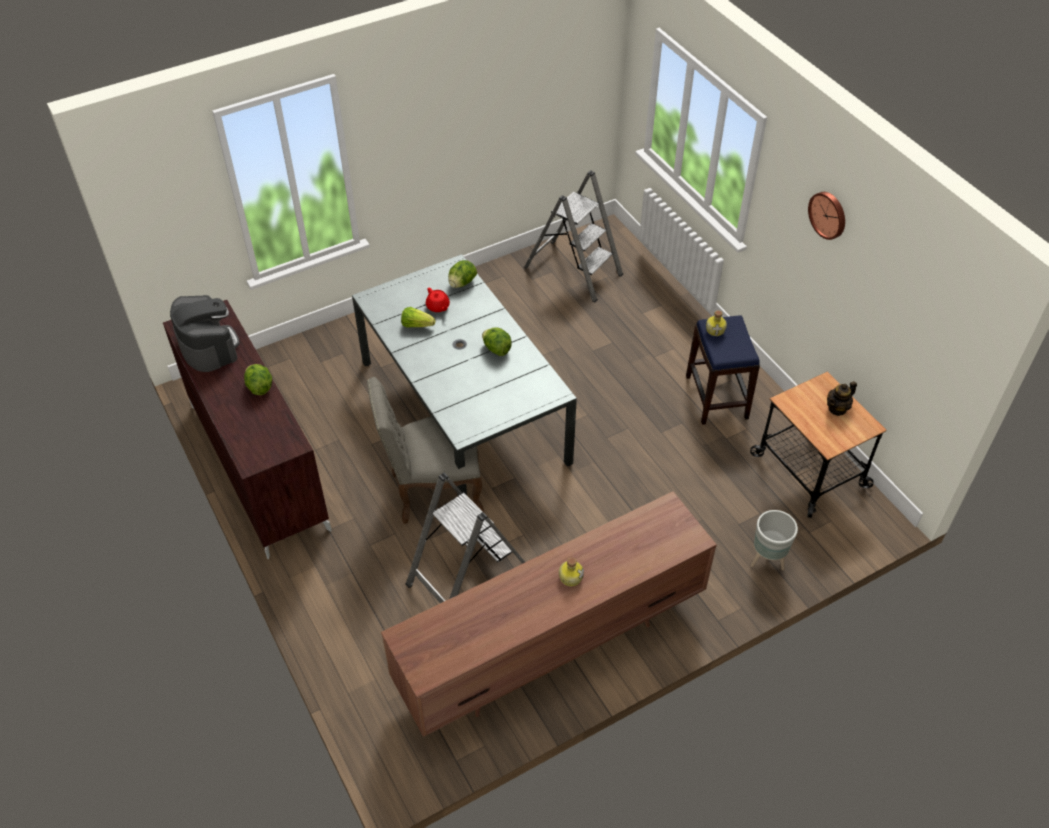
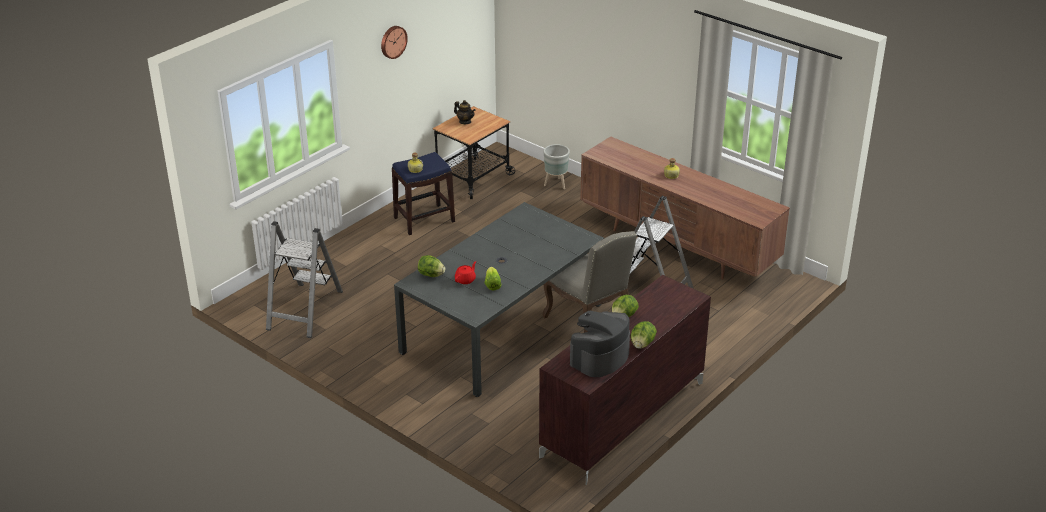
camera: 110 degrees left, 15 degrees down
(496, 349) = (497, 242): lettuce -> lettuce (642, 344)

